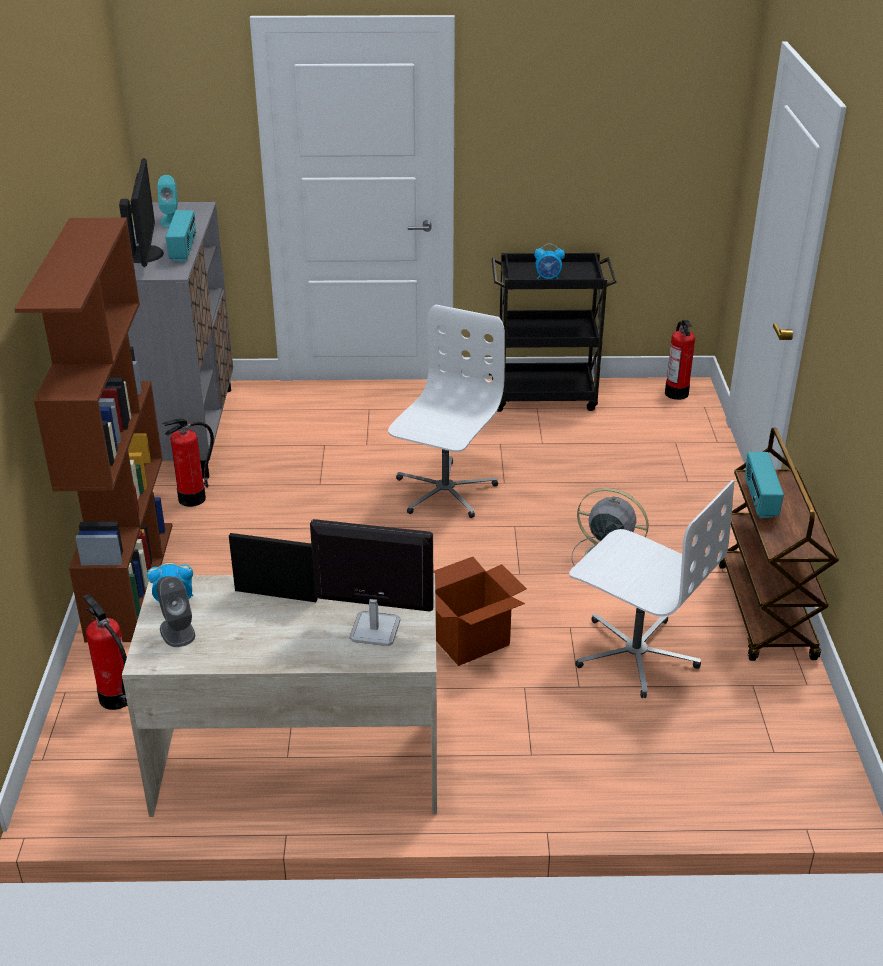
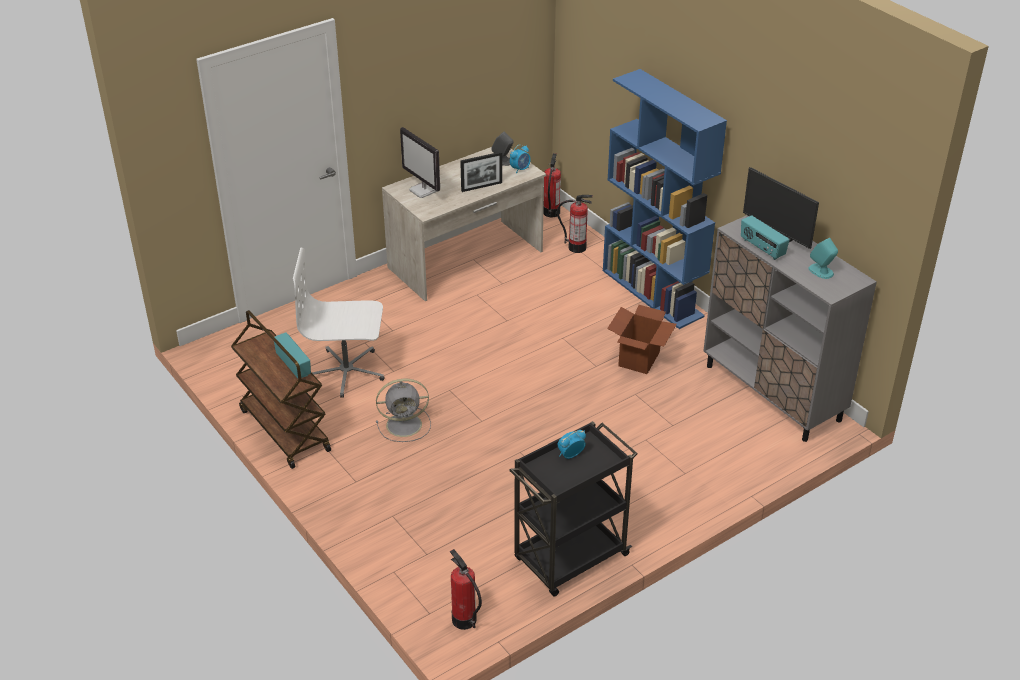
camera: 145 degrees right, 5 degrees up
(130, 579) = (653, 293): brown bookcase -> blue bookcase
(192, 499) = (694, 349): fire extinguisher -> fire extinguisher (551, 212)
(374, 630) = (423, 190): monitor -> monitor turned 75 degrees clockwise
(444, 491) = (551, 426): white office chair -> none
(471, 641) = (440, 340): cardboard box -> cardboard box (639, 359)

